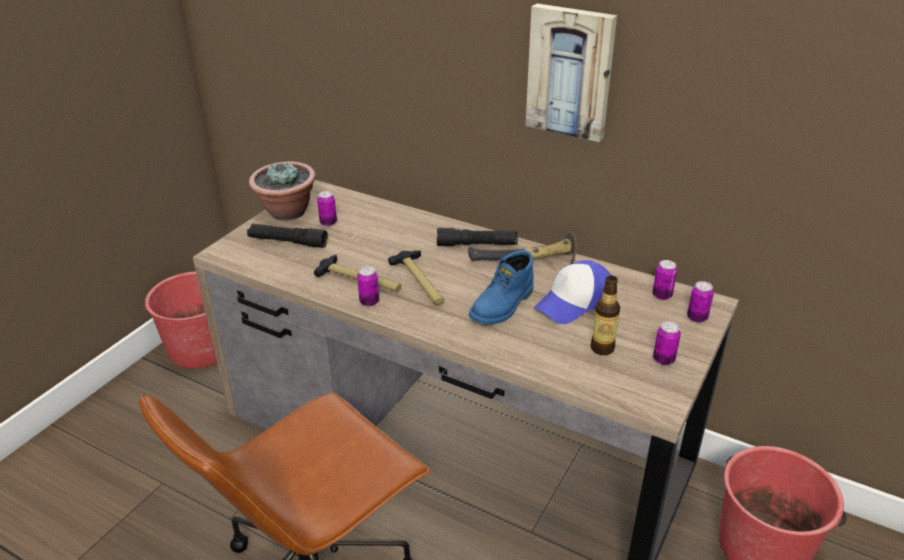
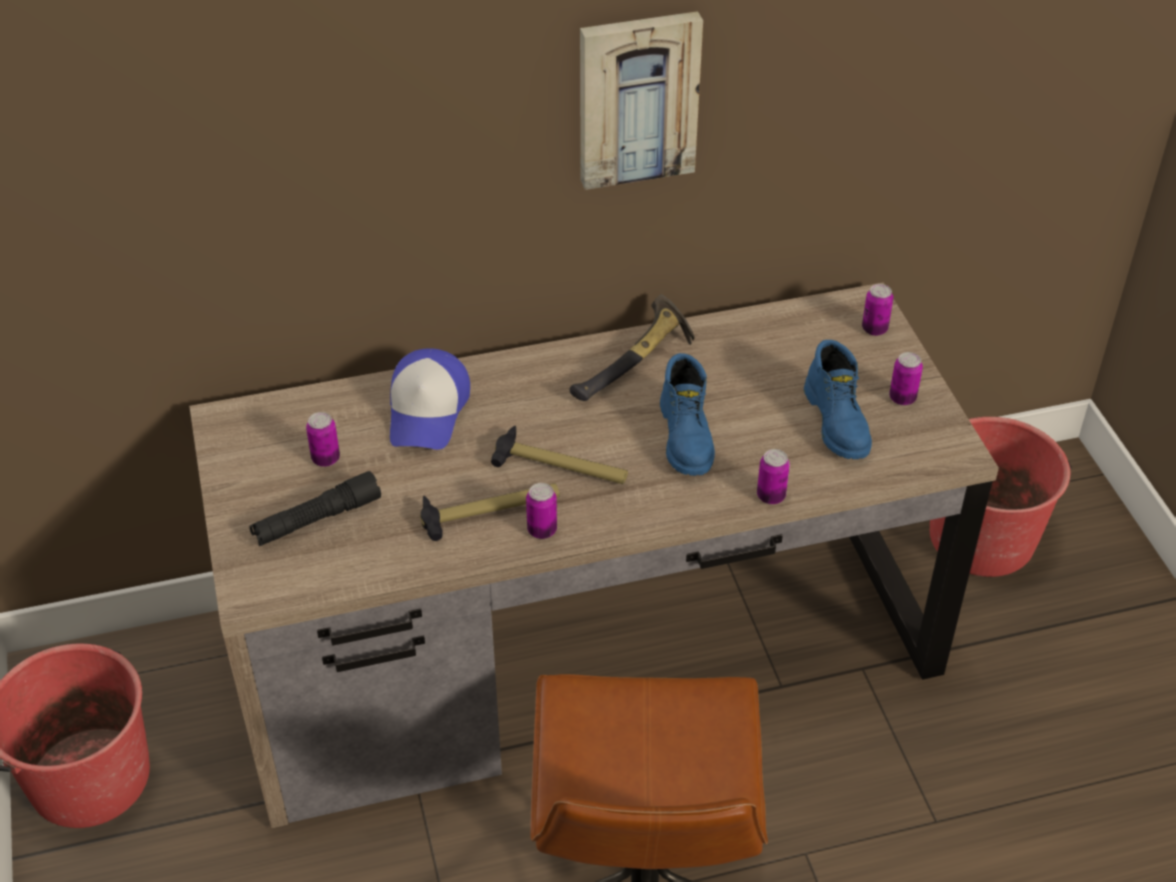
camera: 45 degrees left, 10 degrees up
(287, 212) = (243, 478): potted plant -> none
(477, 245) = (551, 376): black flashlight -> none
(575, 302) = (747, 385): cap -> cap (428, 411)
(602, 348) = (838, 422): bottle -> blue boot
(662, 295) = (814, 322): can -> can (771, 496)

